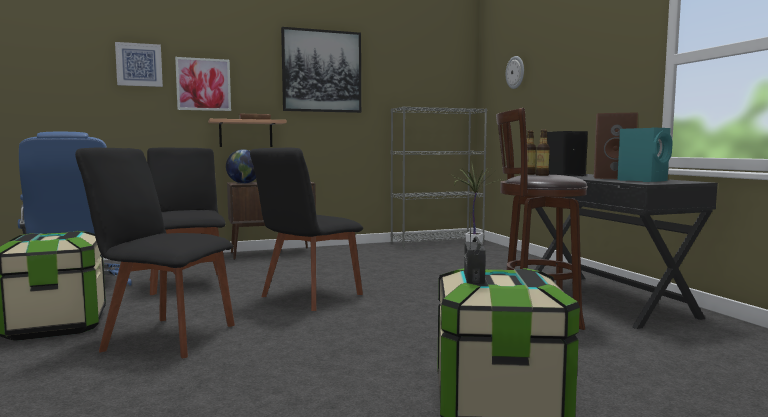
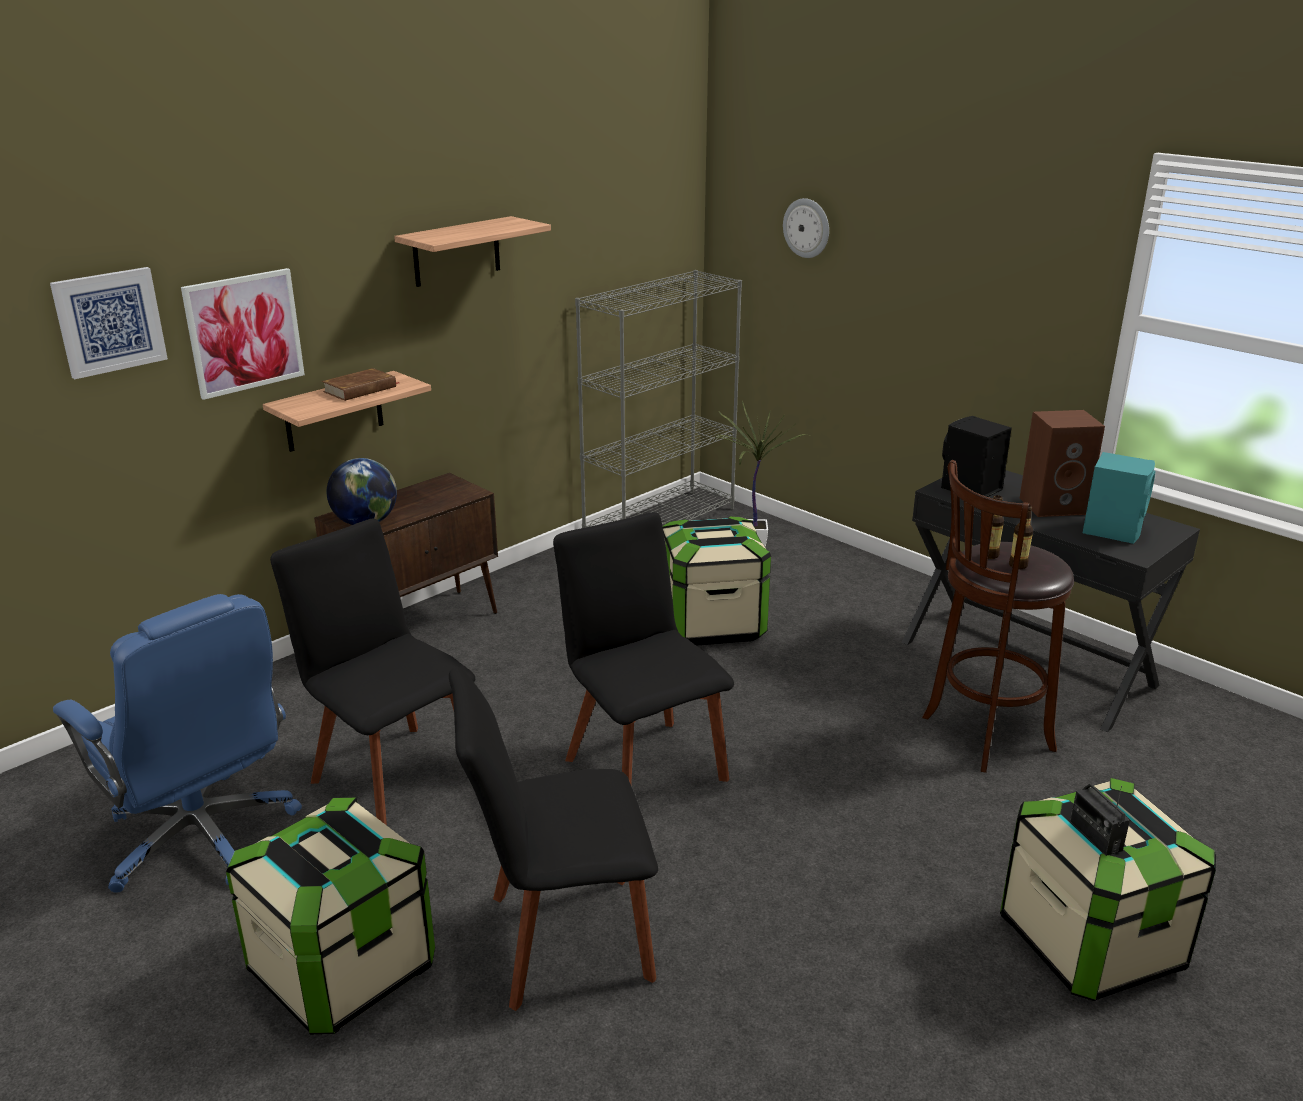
camera: 25 degrees left, 20 degrees up
(308, 297) = (642, 764): black chair -> black chair turned 135 degrees clockwise
(322, 71) = (456, 252): picture -> shelf
(418, 267) = (712, 623): none -> storage box

